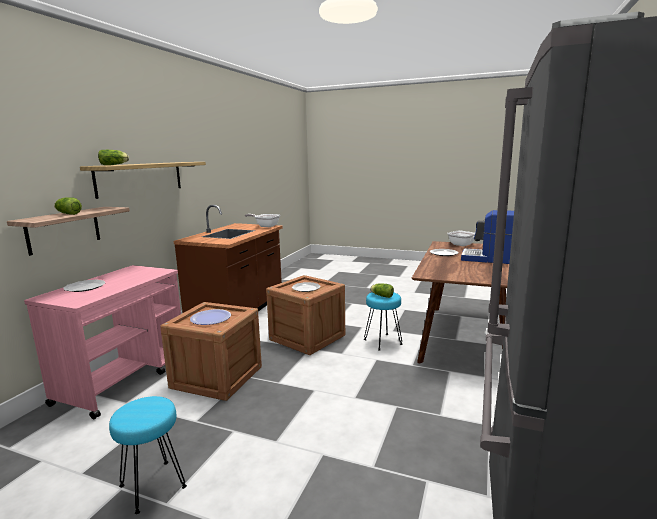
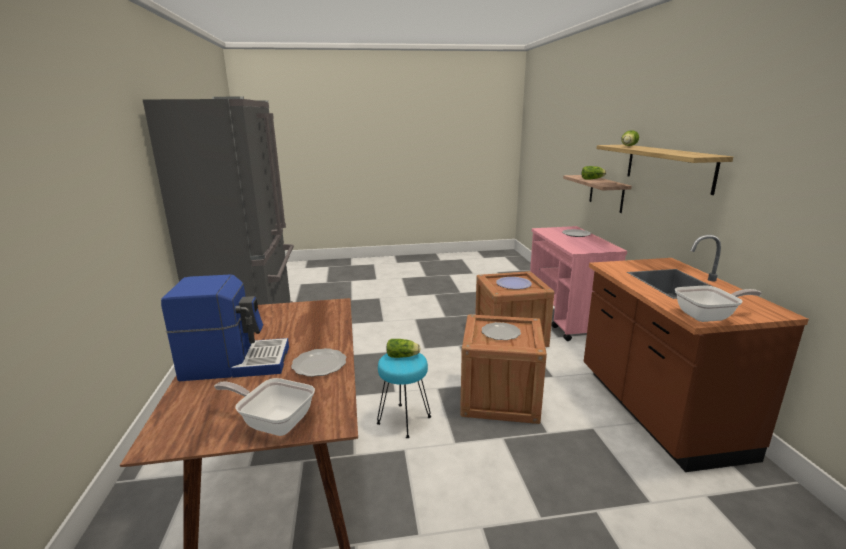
camera: 150 degrees right, 5 degrees up
(154, 486) = (448, 295): turquoise stool -> none

